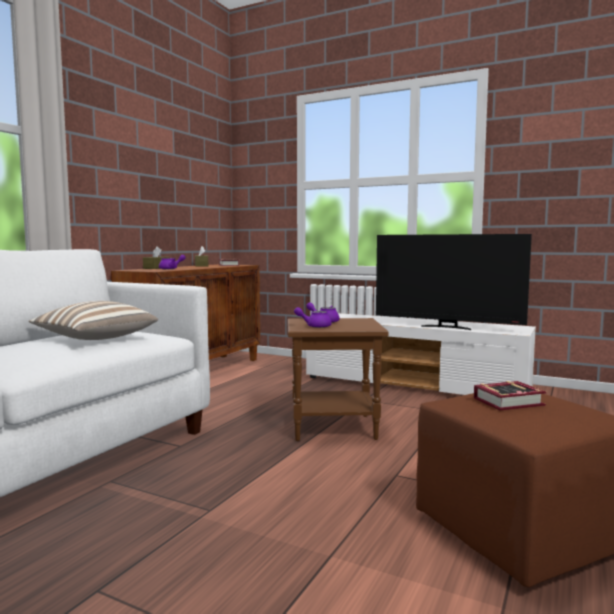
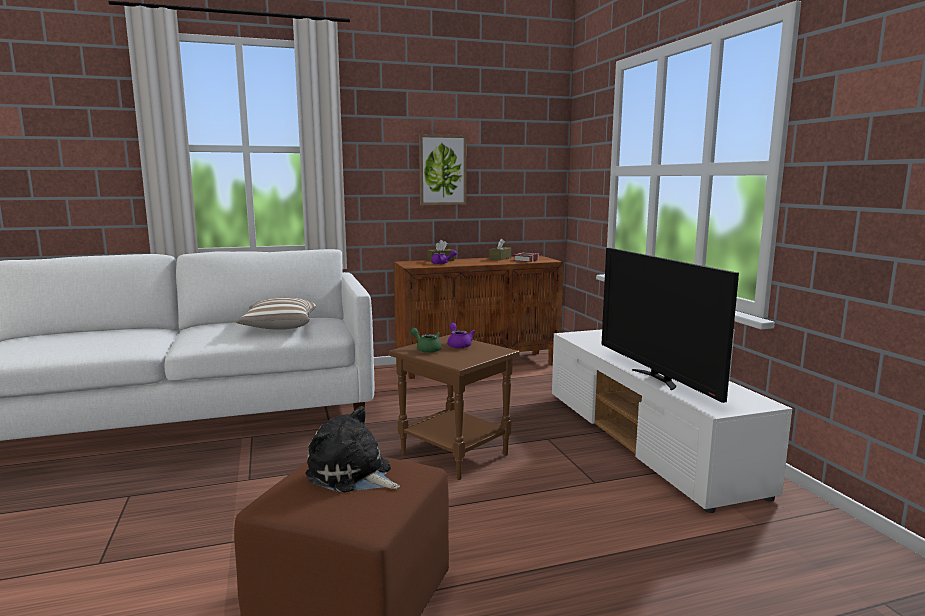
camera: 45 degrees right, 5 degrees up
(148, 175) = (442, 170): none -> picture
(314, 326) = (426, 349): purple teapot -> green teapot
(512, 402) = (352, 475): book -> plush toy

